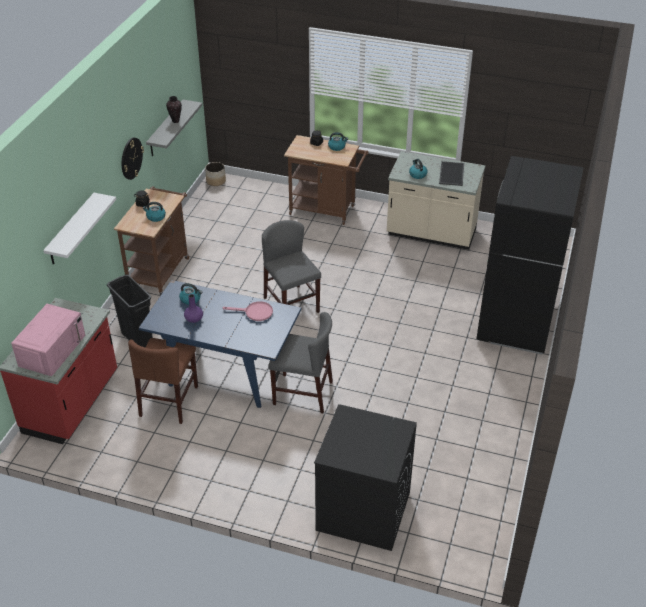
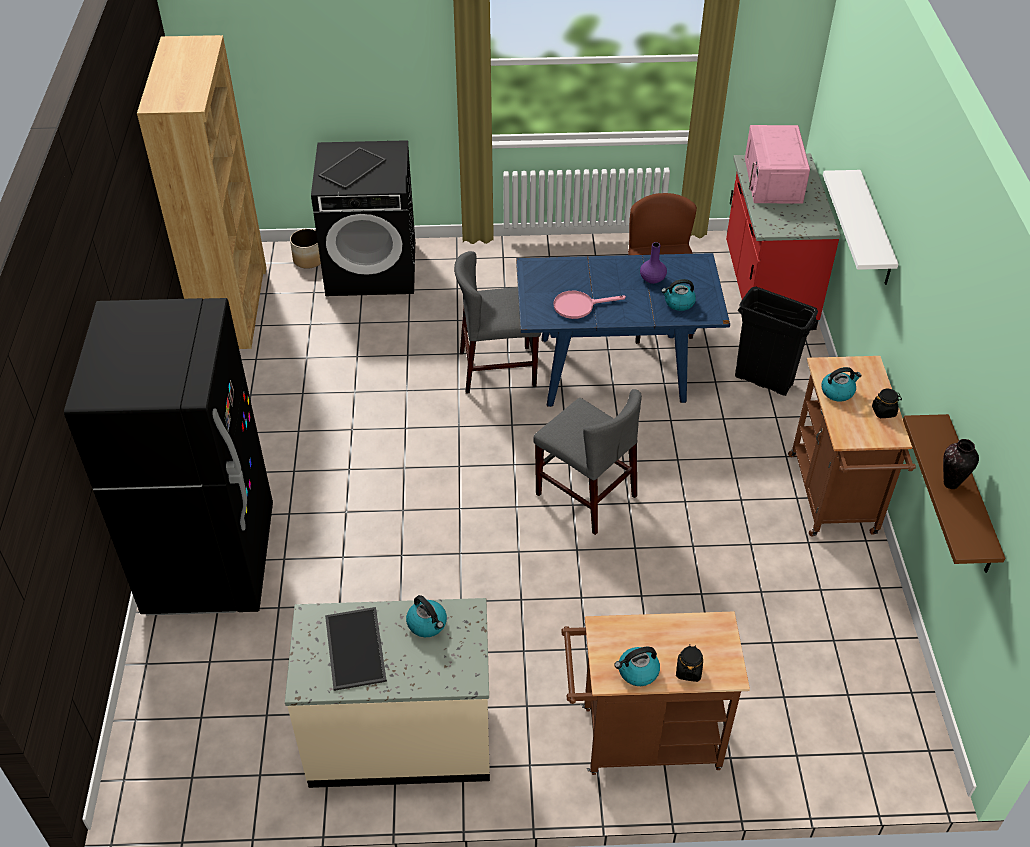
camera: 160 degrees right, 5 degrees up
(131, 158) = (931, 369): wall clock -> none
(166, 129) = (969, 497): grey shelf -> brown shelf
(216, 181) = (925, 760): planter -> planter (309, 260)
(374, 442) = (352, 168): none -> tray
(488, 503) = (233, 307): none -> brown bookcase

